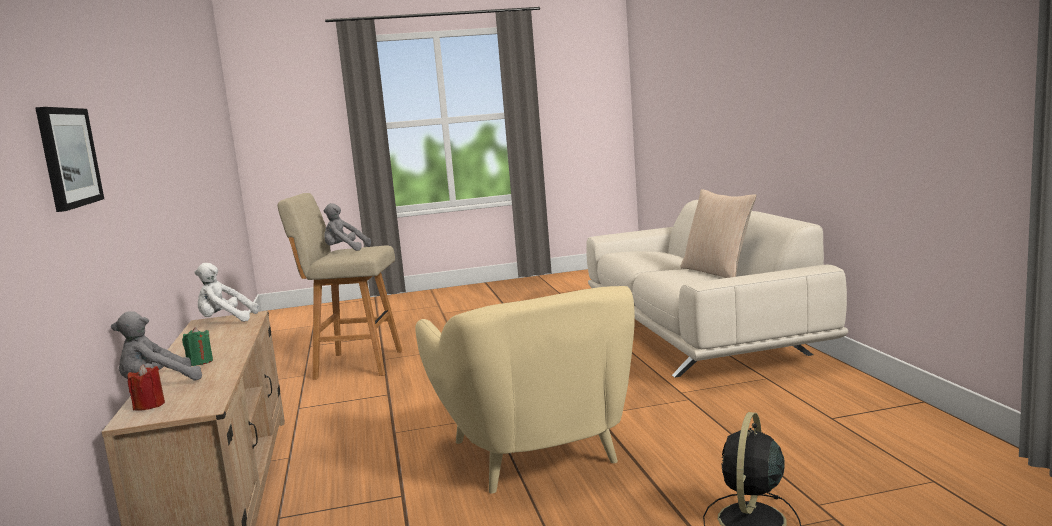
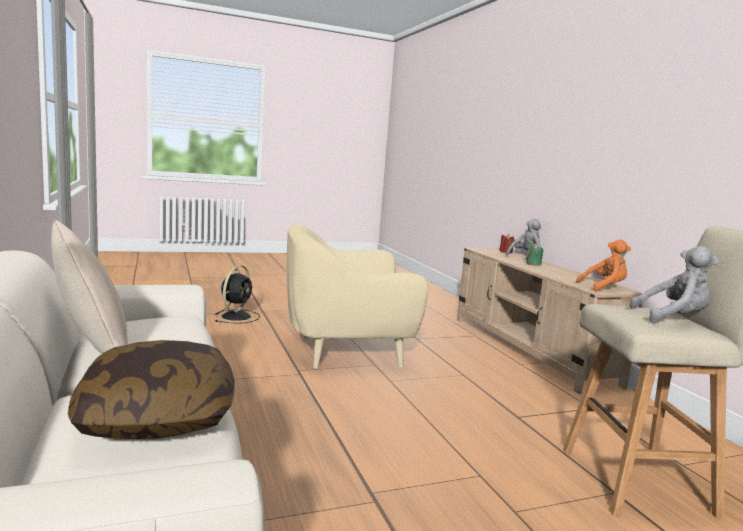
camera: 170 degrees right, 0 degrees up
(68, 157) = (542, 142): picture -> none
(225, 321) = (604, 288): white plush toy -> orange plush toy
(535, 454) = (346, 351): beige armchair -> beige armchair turned 75 degrees counterclockwise
(641, 255) = (158, 415): none -> pillow

